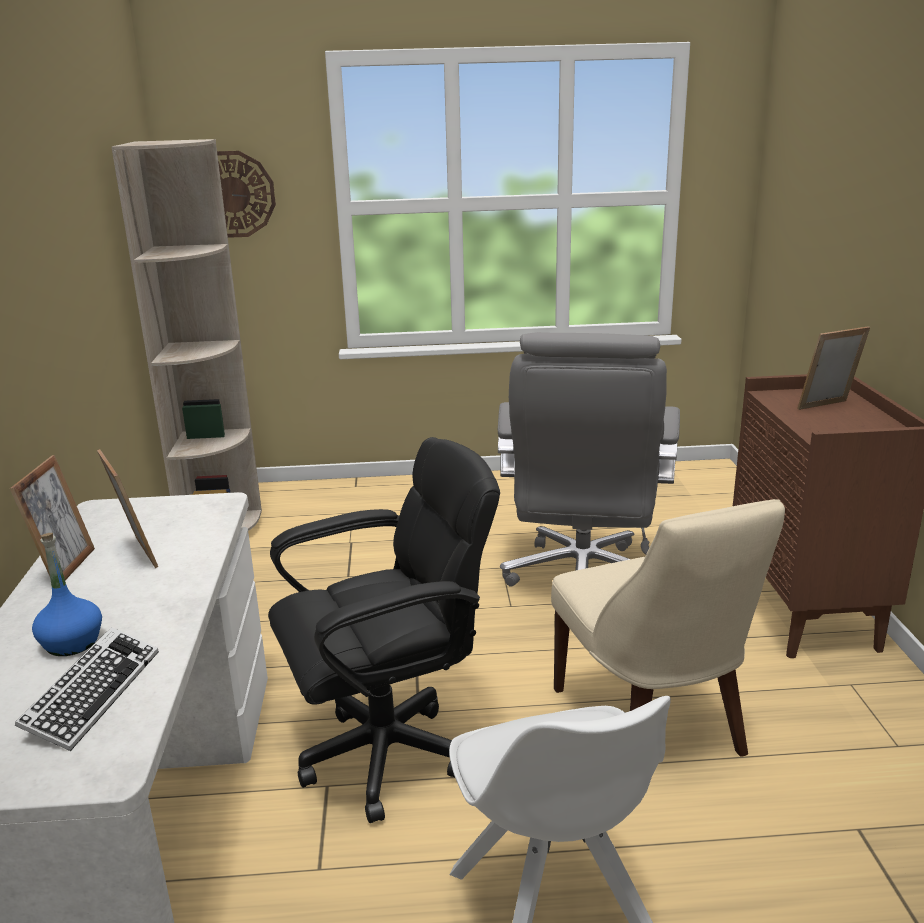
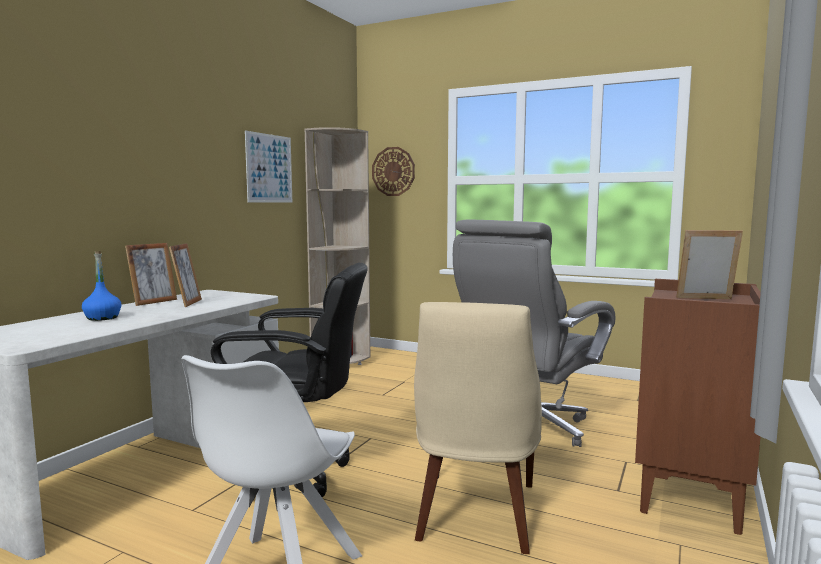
camera: 30 degrees right, 15 degrees down
(86, 241) = (269, 168): none -> picture
(93, 694) = (72, 330): keyboard -> none

